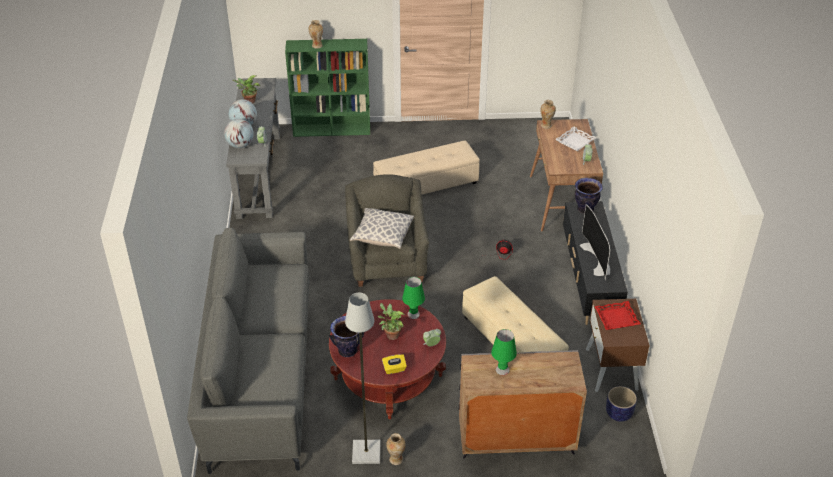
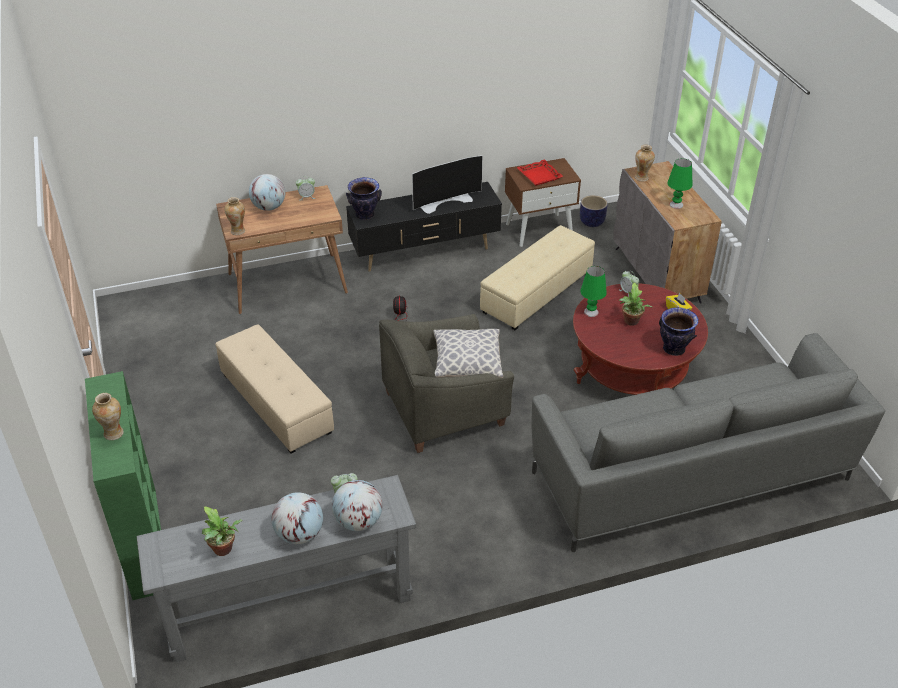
camera: 105 degrees left, 0 degrees up
(365, 453) = (739, 366): grey floor lamp -> none
(396, 460) = (733, 344): vase -> vase (642, 178)
(575, 142) = (269, 207): white tray -> globe

